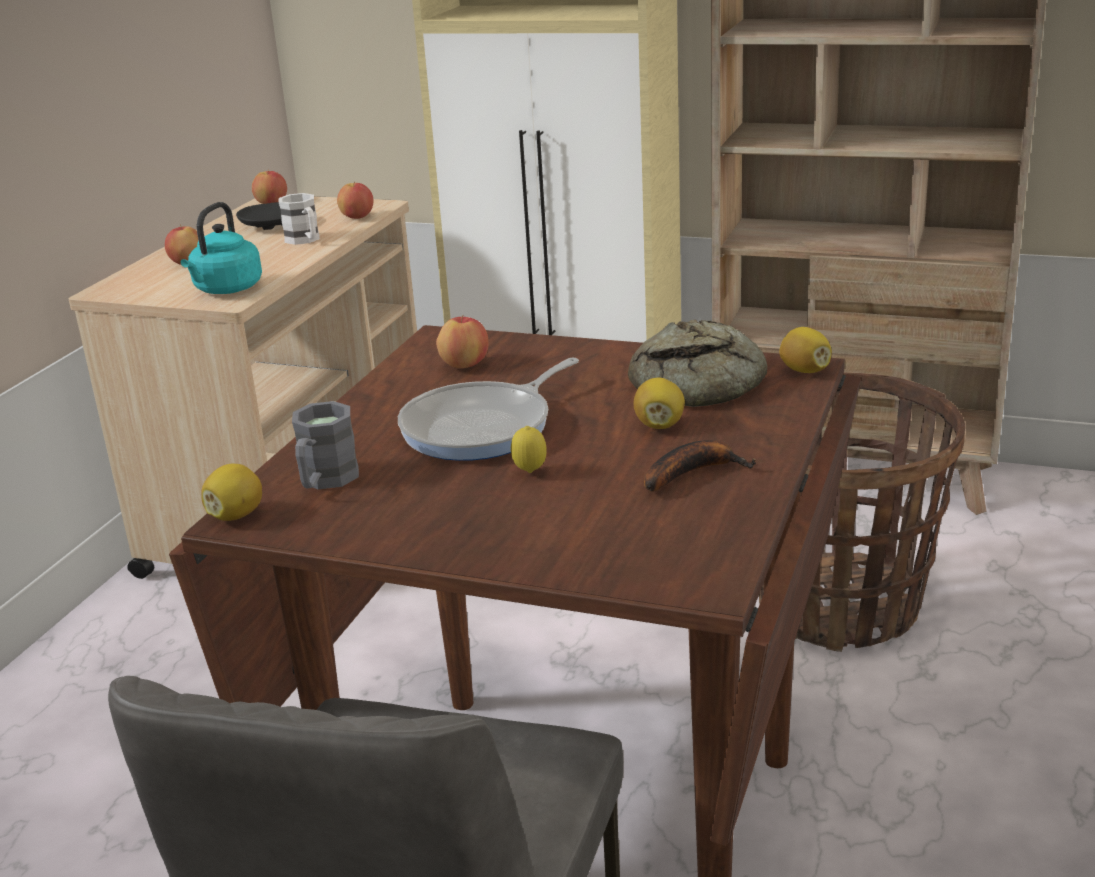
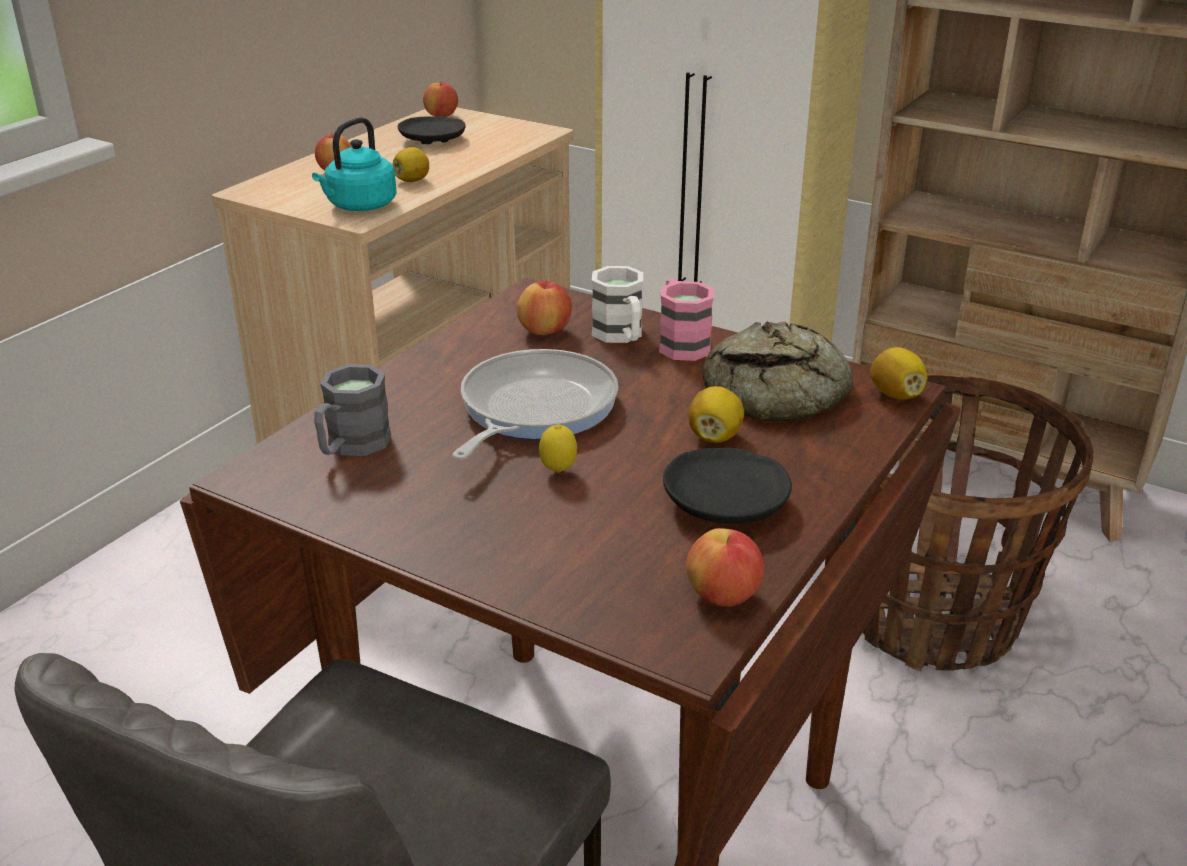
camera: 10 degrees right, 5 degrees up
(236, 515) = (250, 471): lemon -> lemon (412, 180)
(305, 240) = (456, 161): white mug -> white mug (621, 336)
(357, 217) = (517, 142): apple -> apple (723, 596)
(483, 427) = (533, 409): frying pan -> frying pan turned 150 degrees clockwise
(595, 357) = (680, 342): none -> pink mug
(692, 473) = (726, 502): banana -> black plate

